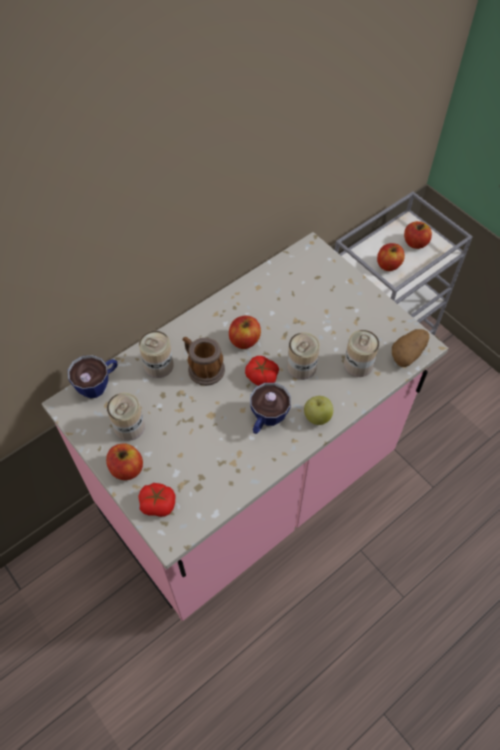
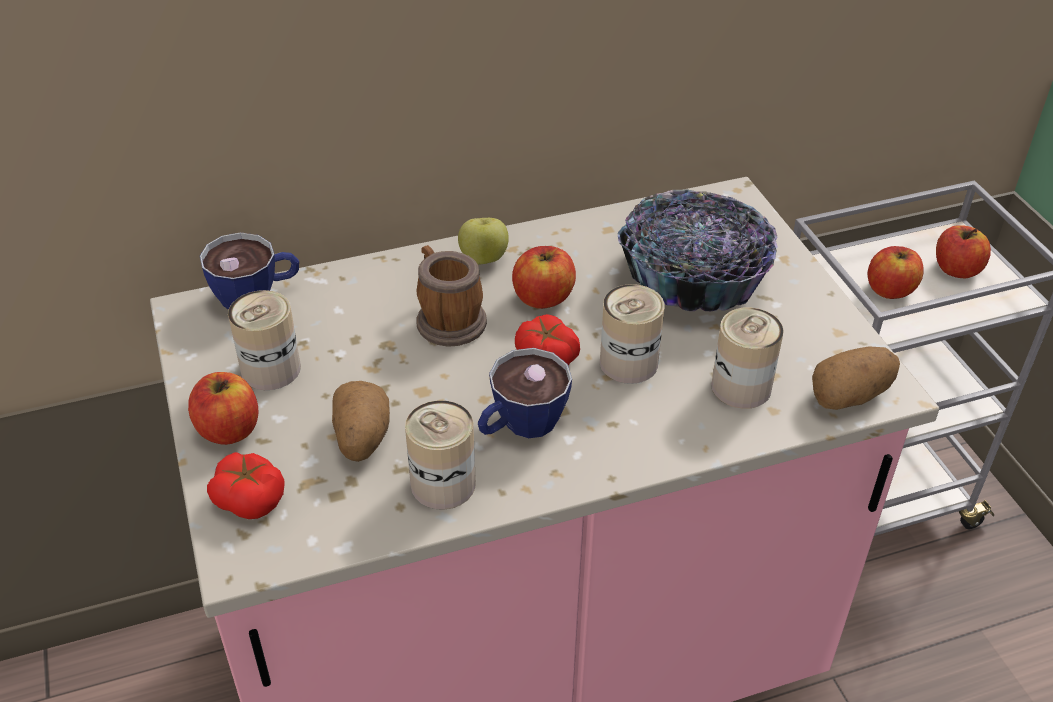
camera: 20 degrees right, 15 degrees down
(158, 365) = (373, 296): can -> can (443, 484)
(194, 452) = (361, 438): none -> potato
(312, 305) = (694, 277): none -> bowl
(317, 417) = (620, 448): apple -> apple (483, 259)

